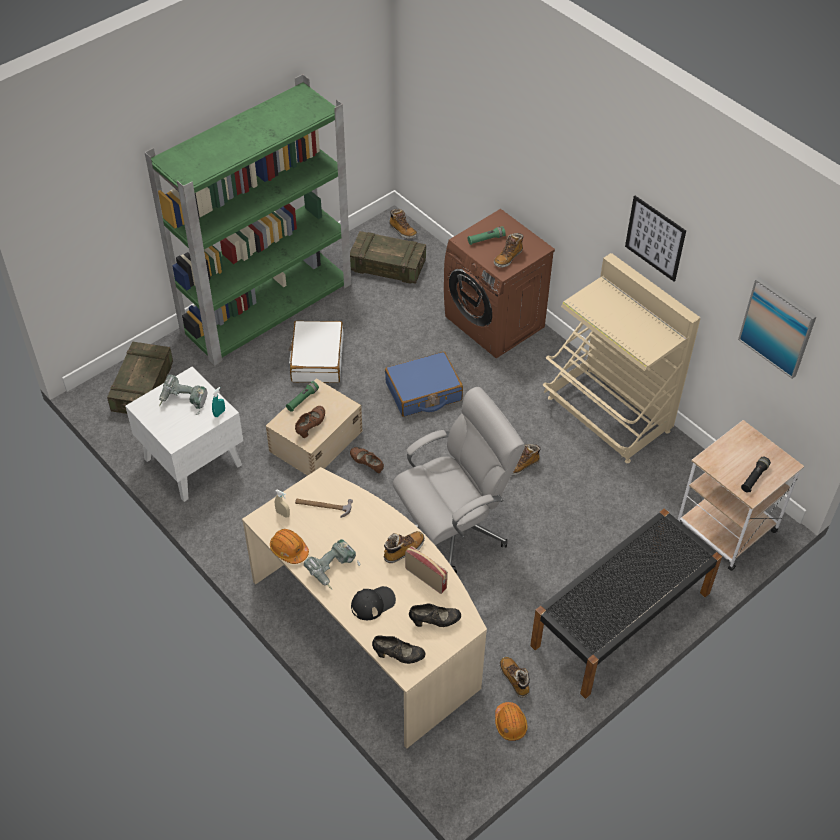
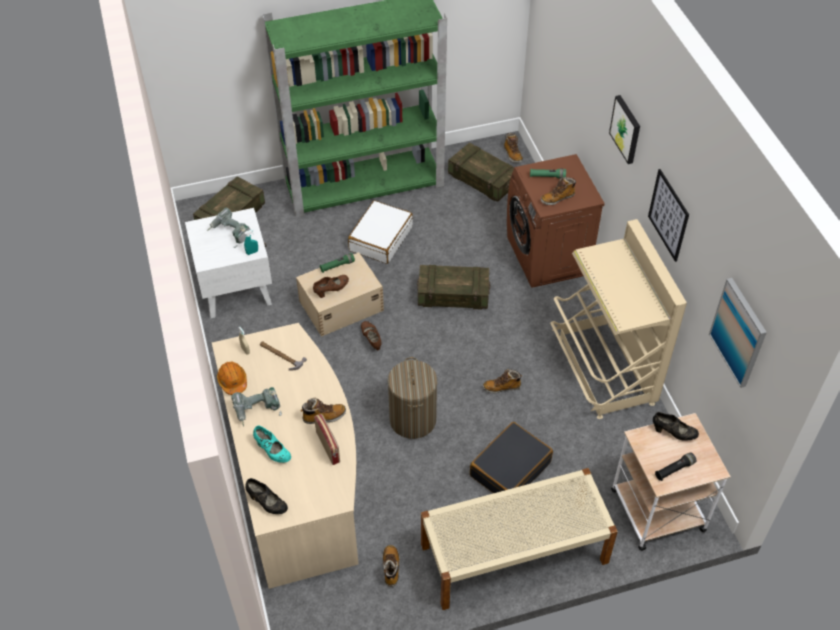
camera: 25 degrees right, 0 degrees up
(373, 603) = (272, 451): black cap -> turquoise shoe
(423, 392) = (453, 295): blue suitcase -> crate
(435, 621) = (314, 486): black shoe -> black shoe (673, 433)
(454, 529) = (413, 420): grey office chair -> laundry basket
(510, 724) = (365, 604): orange hard hat -> none
(572, 541) = (510, 469): none -> black suitcase
(576, 166) = (626, 129): none -> picture
(621, 620) = (514, 554): black bench -> beige bench

